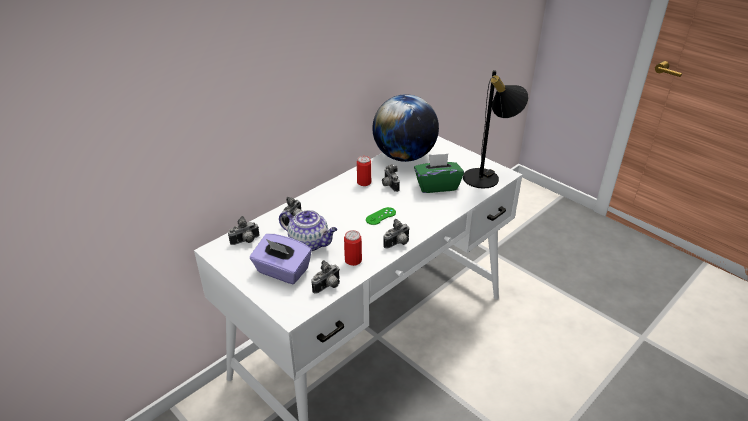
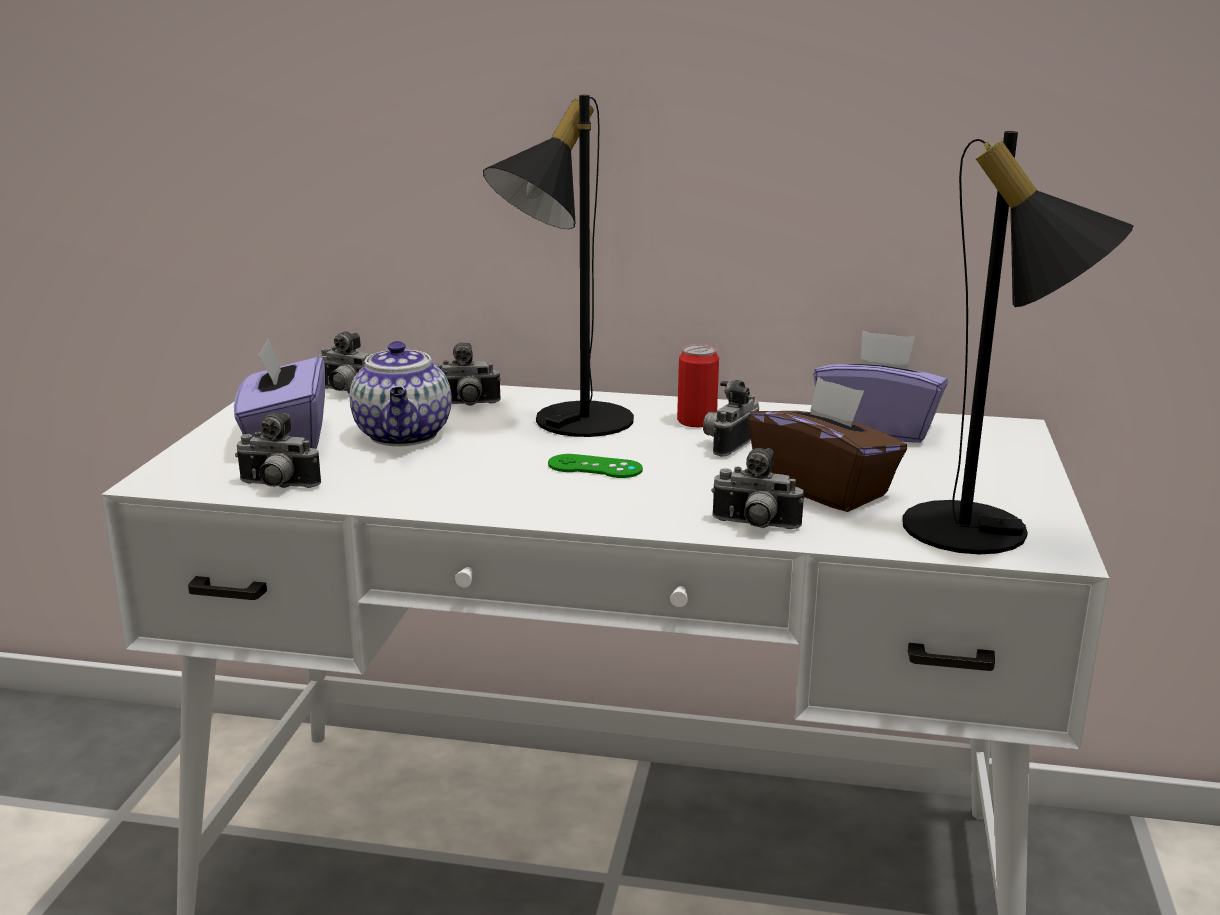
camera: 55 degrees right, 15 degrees down
(336, 206) = (565, 422): none -> black table lamp
(353, 260) = (394, 484): can -> none
(398, 244) = (514, 509): camera -> camera (754, 526)
(404, 156) = (877, 428): globe -> purple tissue box
(437, 186) = (823, 489): green tissue box -> brown tissue box

